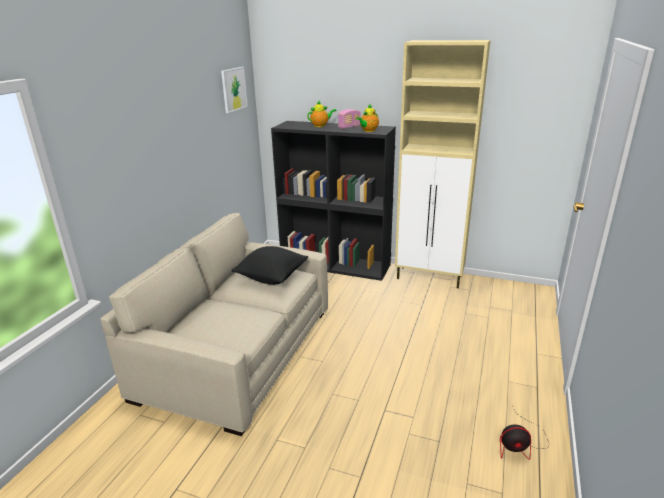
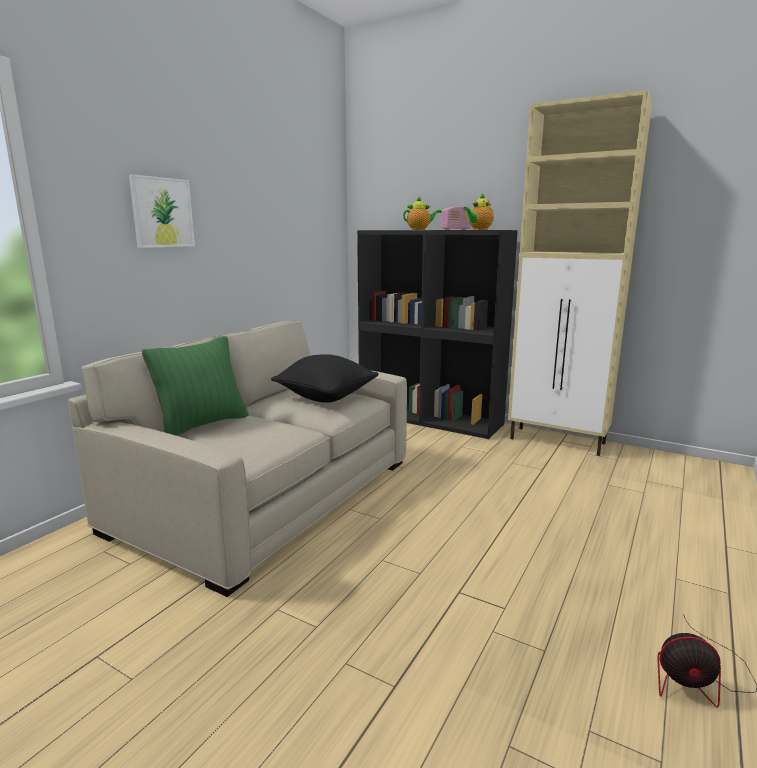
camera: 10 degrees right, 10 degrees down
(194, 317) = (202, 424): none -> green pillow
(233, 89) = (317, 183): picture -> picture (162, 212)

